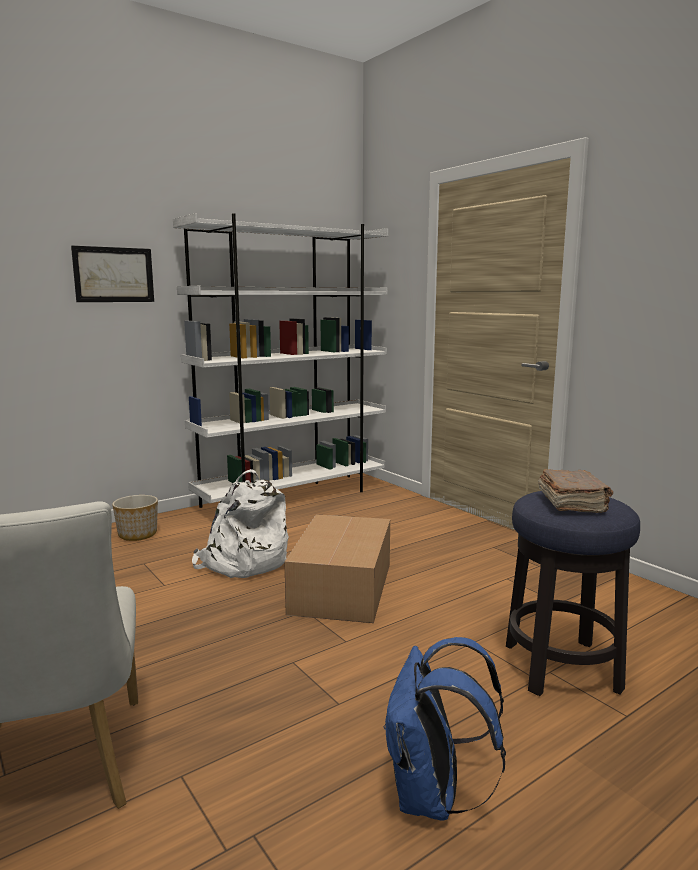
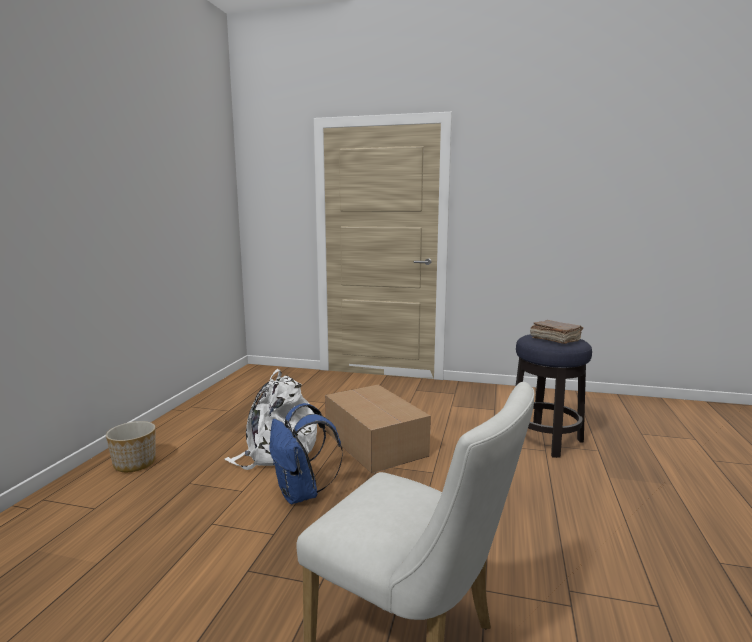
camera: 40 degrees left, 0 degrees up
(114, 274) = (66, 194): picture -> none
(293, 497) = (226, 394): white bookcase -> none
(432, 797) = (598, 524): blue backpack -> blue backpack (301, 494)

